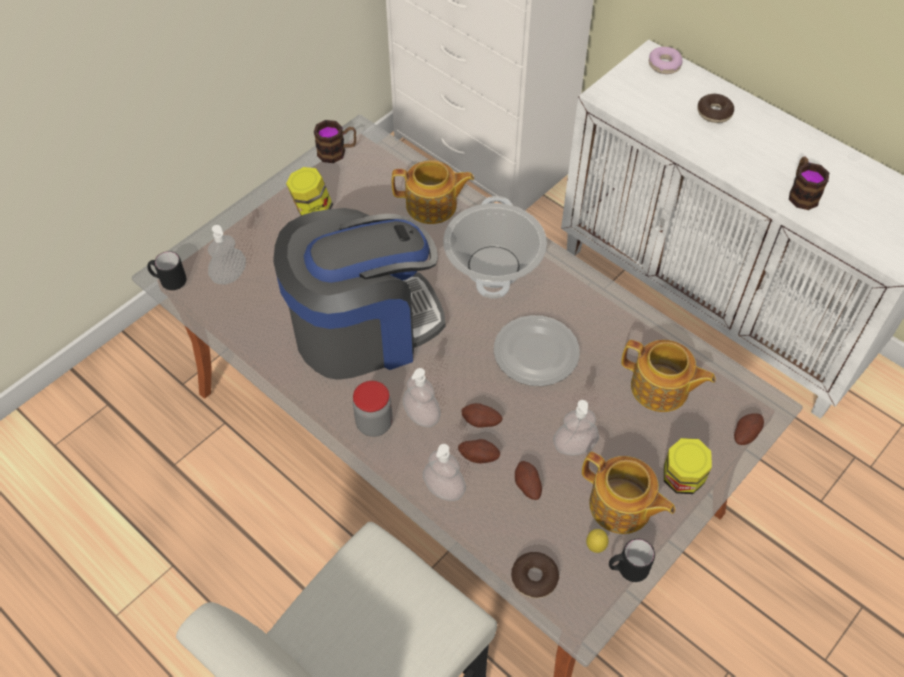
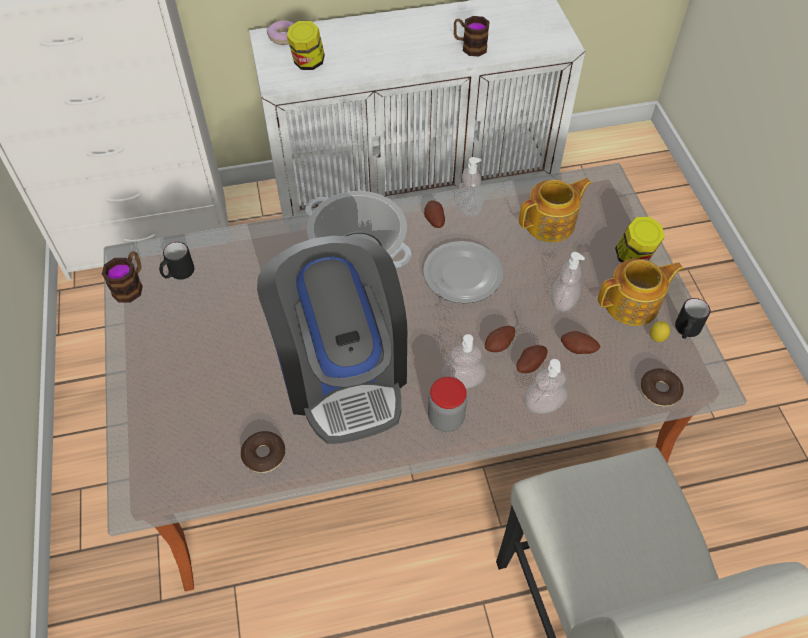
camera: 55 degrees left, 0 degrees up
(169, 281) = (148, 500): black mug -> black mug (178, 274)
(229, 275) = (190, 444): soap dispenser -> soap dispenser (468, 208)
(312, 210) = (178, 340): jar -> jar (308, 63)
(364, 328) = (342, 372): coffee machine -> coffee machine turned 150 degrees clockwise
(432, 206) = (259, 255): teapot -> none
(714, 113) = (356, 41): donut -> donut (264, 455)
(745, 434) = (621, 203): potato -> potato (434, 221)

